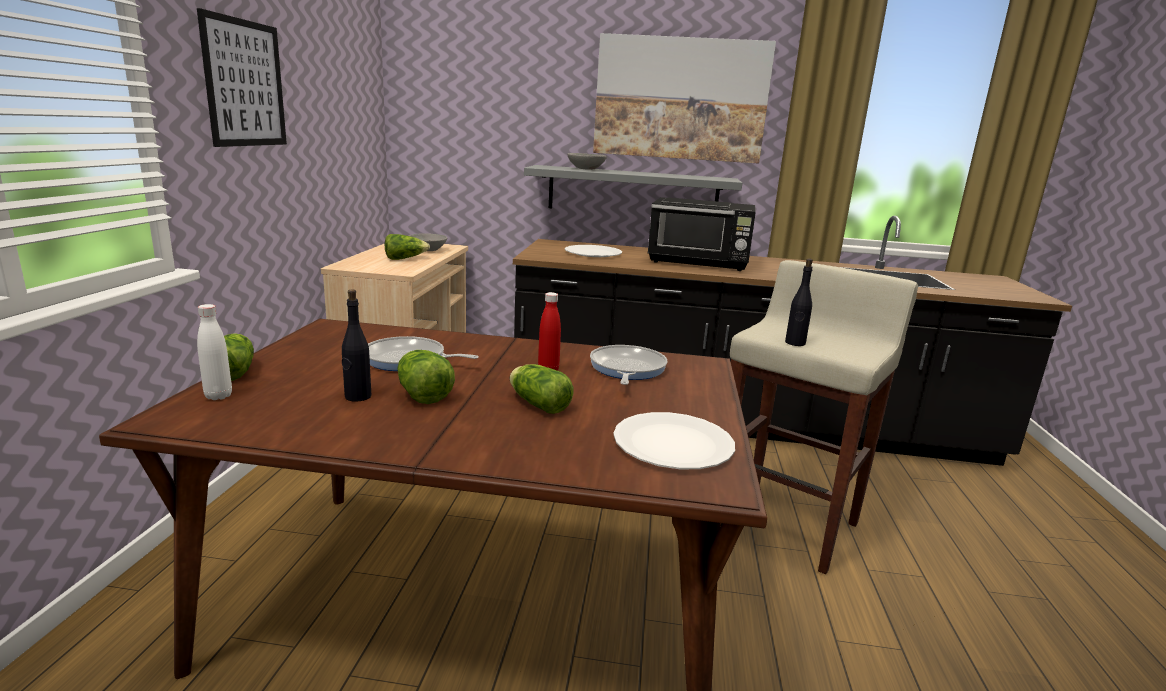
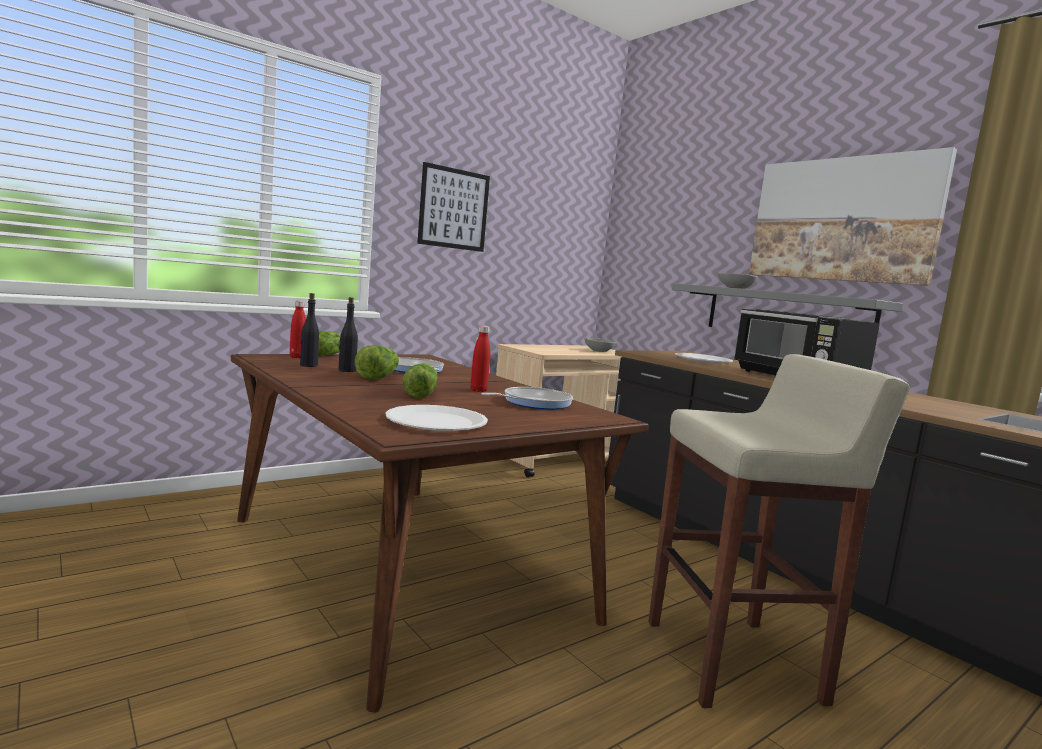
camera: 45 degrees right, 10 degrees down
(218, 396) = (297, 357): white bottle -> red bottle
(405, 258) = (567, 350): lettuce -> none
(795, 343) = (715, 420): black bottle -> black bottle (308, 365)

